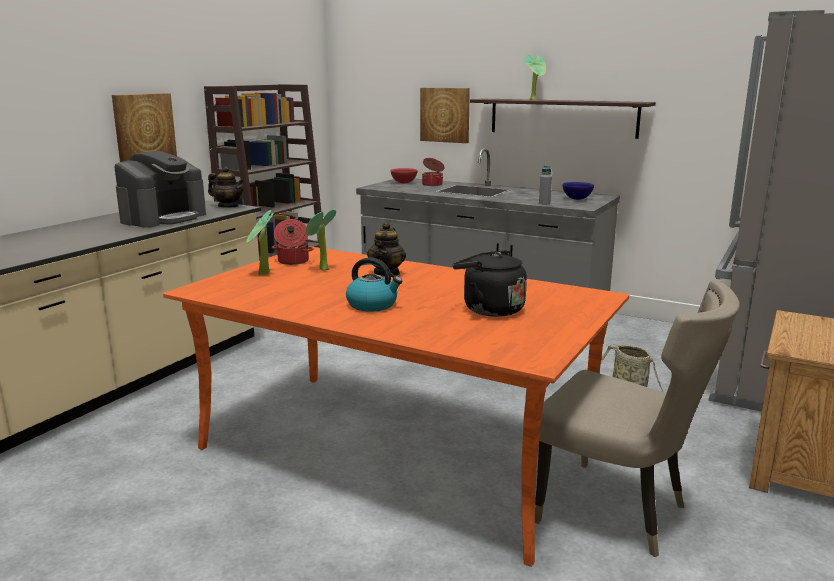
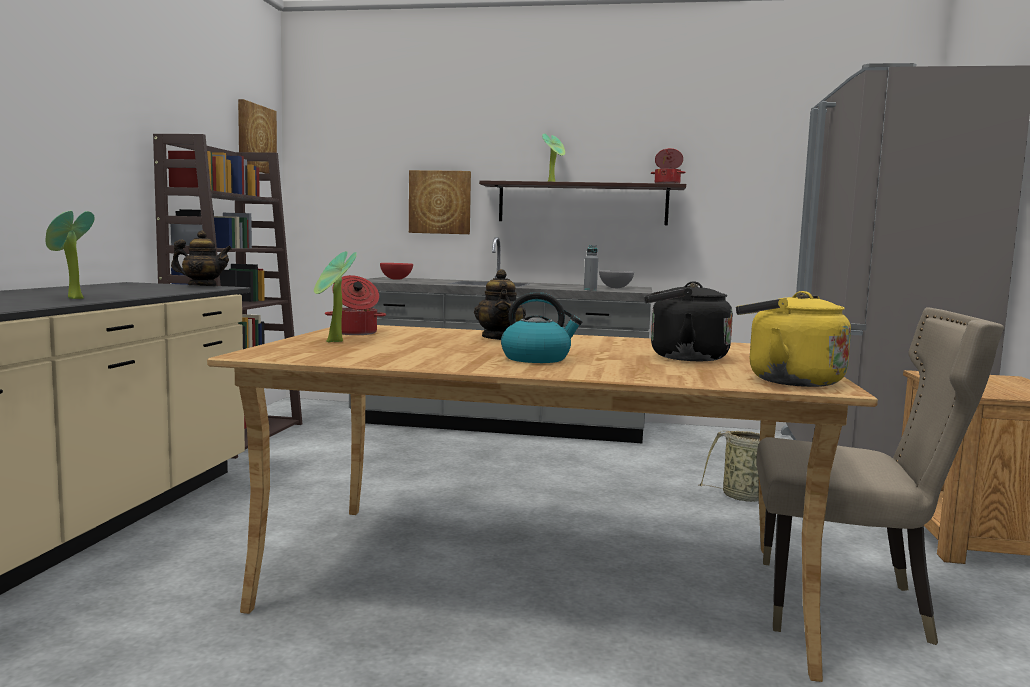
camera: 20 degrees left, 10 degrees down
(144, 128) = (74, 174): picture -> picture (255, 138)
(163, 218) = (121, 291): coffee machine -> none
(321, 270) = (408, 337): potted plant -> potted plant (71, 298)
(398, 451) = (536, 577): orange dining table -> beige dining table
(432, 184) = (434, 280): cooking pot -> cooking pot (667, 184)
(519, 348) = (788, 381): none -> yellow kettle
(576, 199) = (615, 288): blue bowl -> grey bowl

